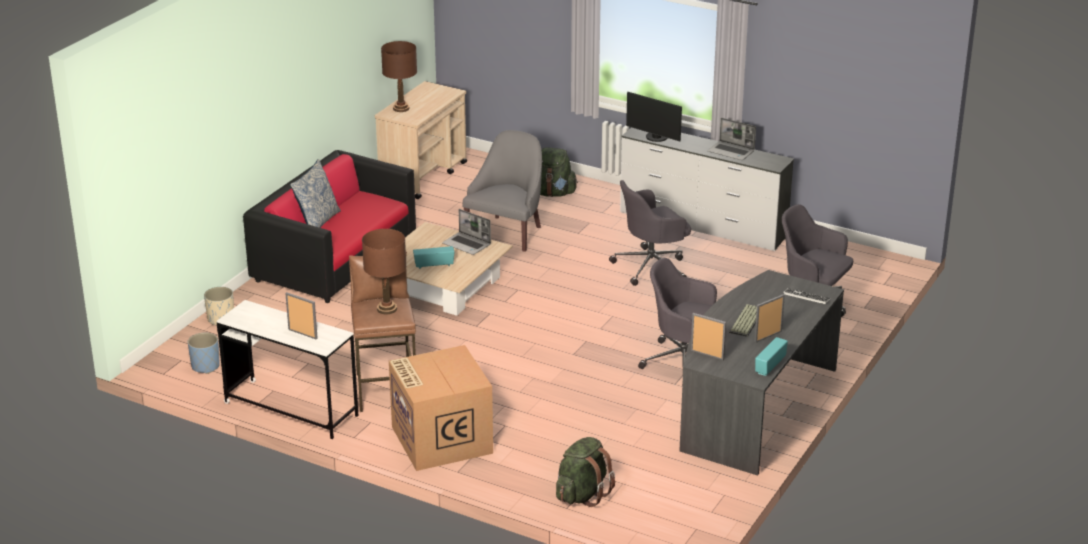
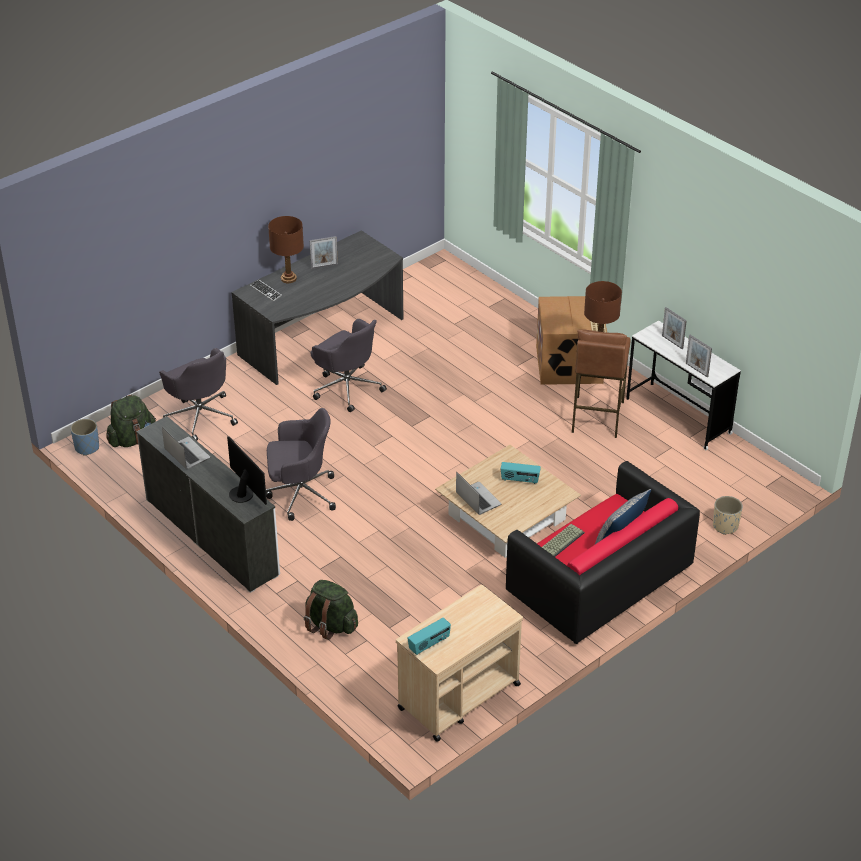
camera: 160 degrees left, 10 degrees up
(205, 366) = (744, 475): blue planter -> blue planter (87, 447)
(401, 108) = (487, 621): brown table lamp -> brown table lamp (288, 278)
(507, 232) = (410, 575): grey armchair -> none
(582, 494) = (489, 304): green backpack -> green backpack (132, 439)
(707, 355) = (379, 261): picture frame -> picture frame (696, 370)
(747, 321) = (328, 280): keyboard -> keyboard (561, 540)
(769, 366) = (342, 244): radio -> radio (429, 644)

